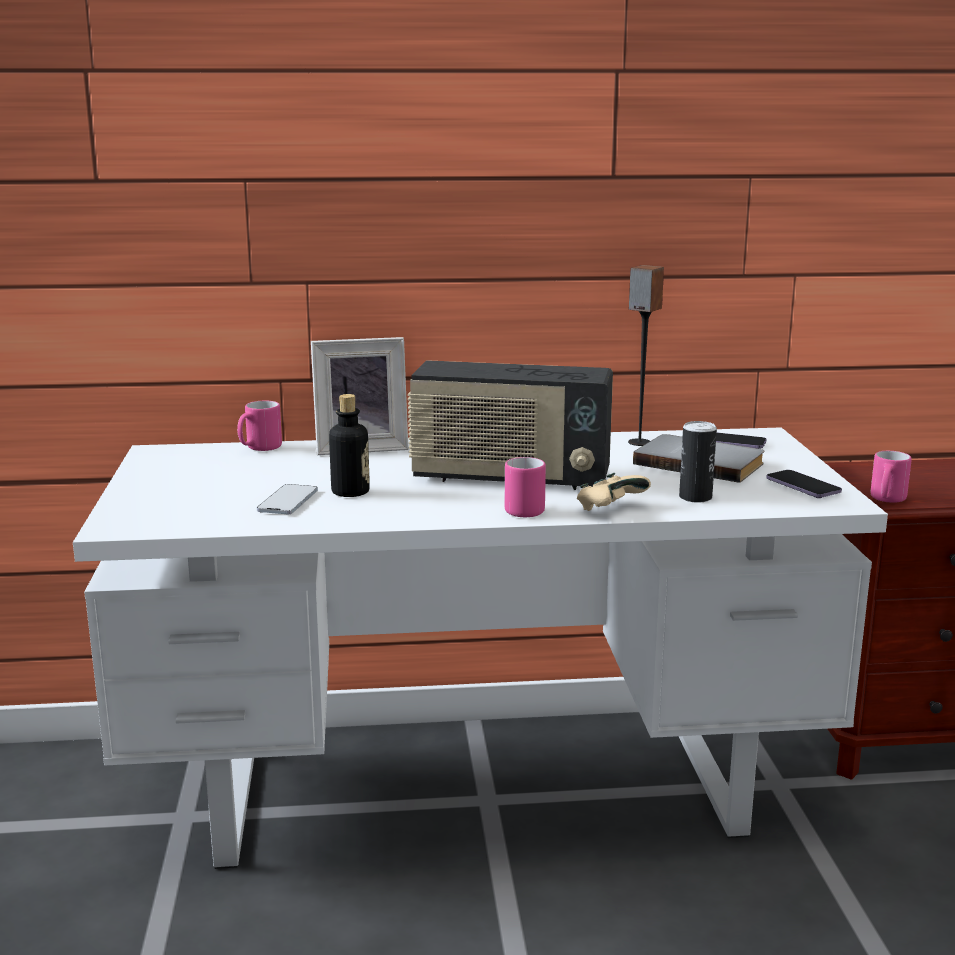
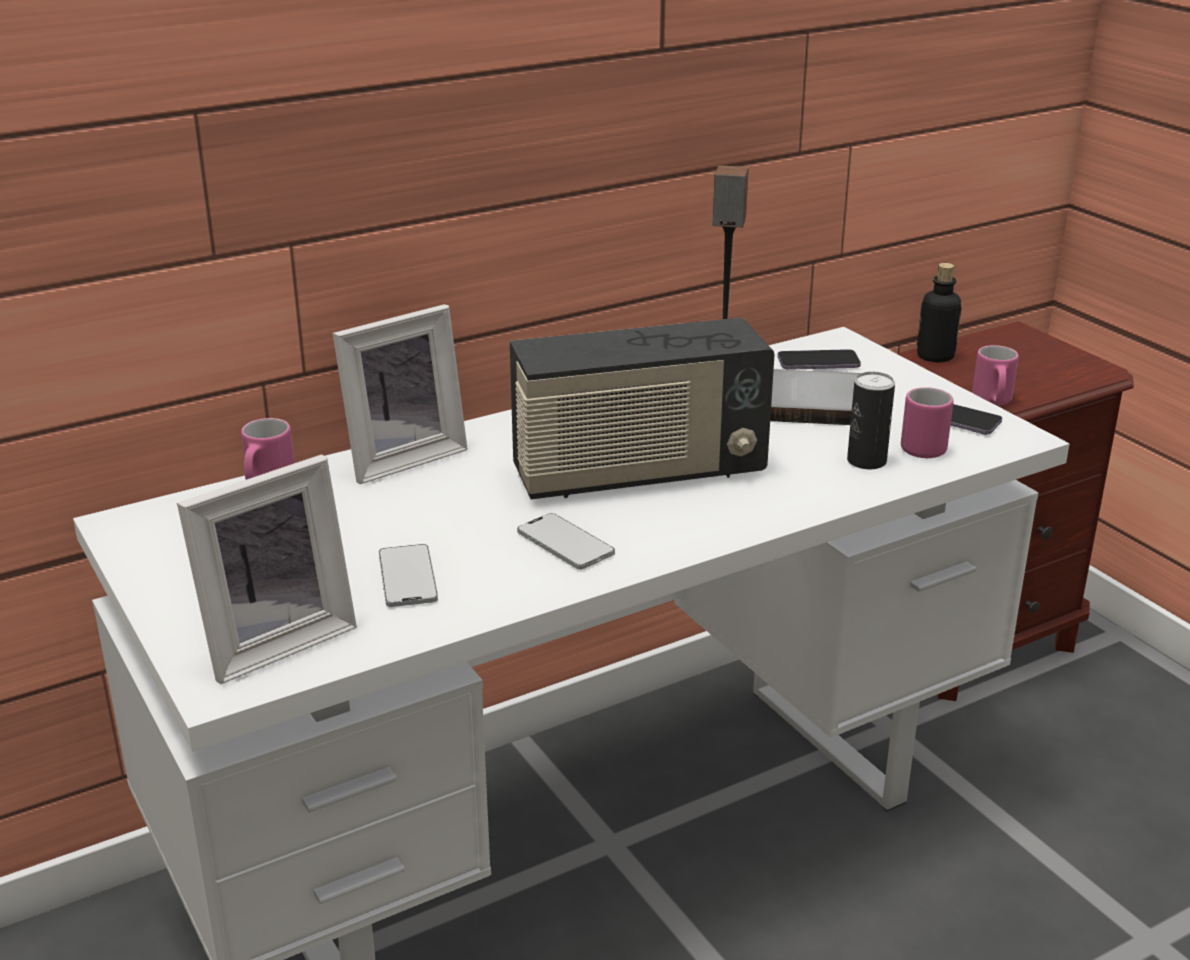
camera: 25 degrees left, 10 degrees up
(169, 515) = (274, 641): none -> picture frame
(350, 492) = (470, 542): bottle -> bottle (935, 356)
(412, 502) = (565, 543): none -> phone
(527, 509) = (709, 523): pink mug -> pink mug (921, 446)
(610, 509) = (798, 501): beige game controller -> none

